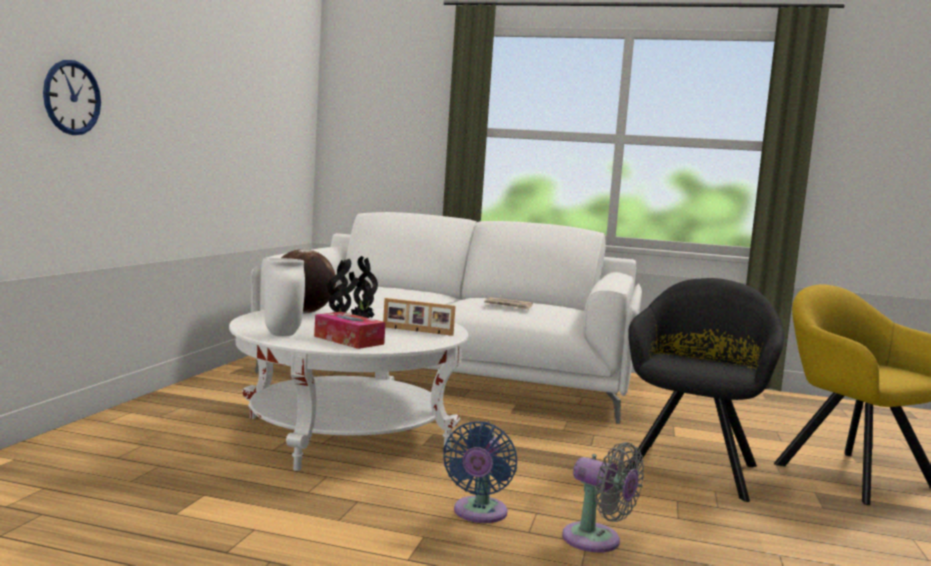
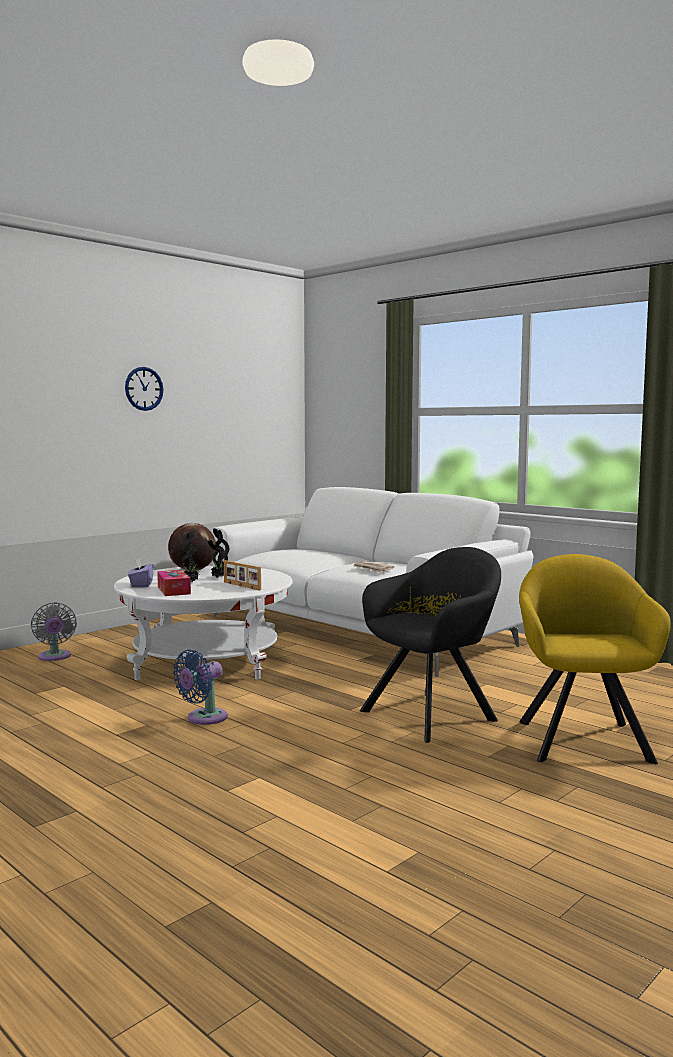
camera: 30 degrees right, 0 degrees up
(72, 97) = (45, 427): wall clock -> wall clock (144, 388)
(284, 334) = (141, 584): white vase -> purple tissue box
(597, 541) = (251, 745): grey fan -> grey fan (54, 657)

